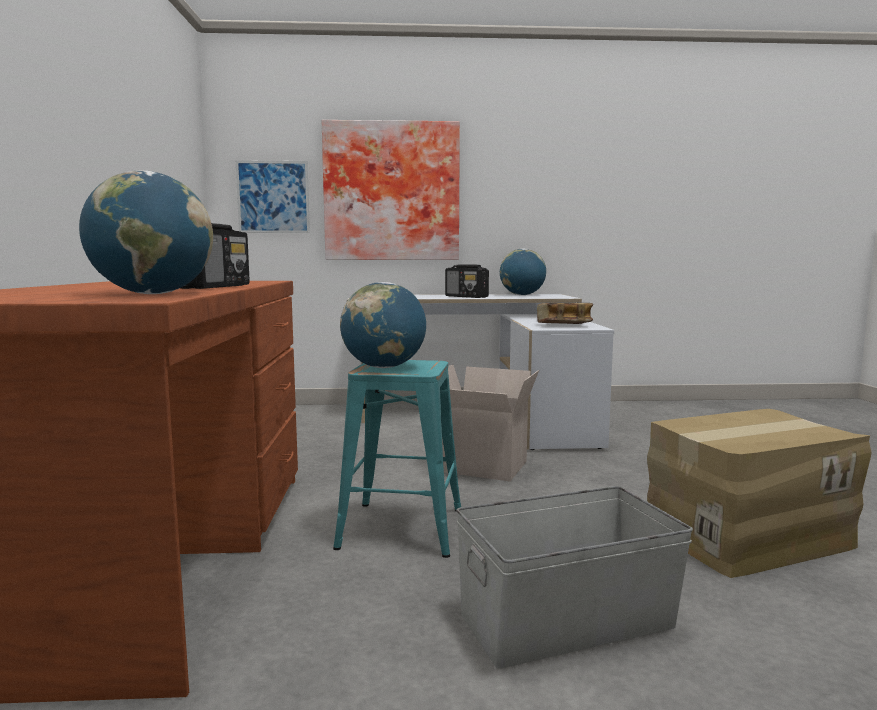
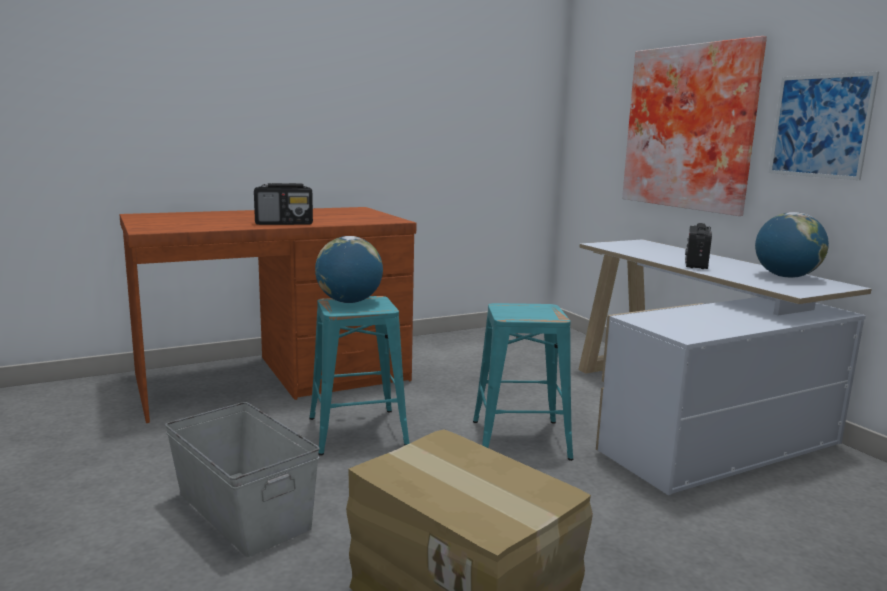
camera: 65 degrees right, 5 degrees up
(153, 294) = (197, 226): globe -> none
(273, 197) = (600, 132): picture -> picture (820, 126)
(483, 468) = (520, 438): cardboard box -> turquoise stool
(564, 325) = (683, 323): book -> none

